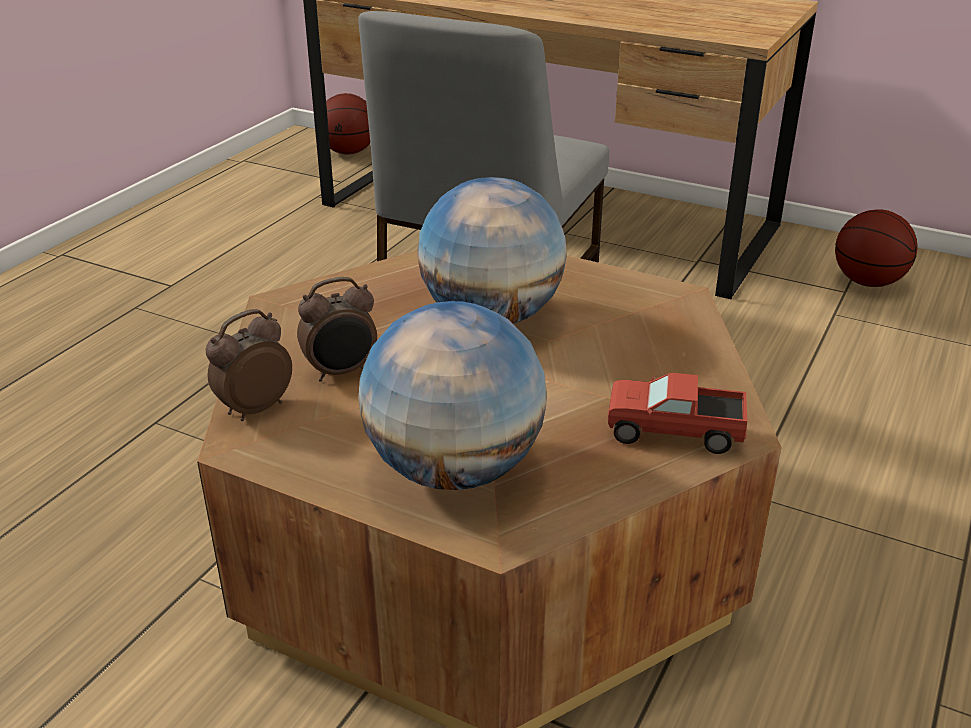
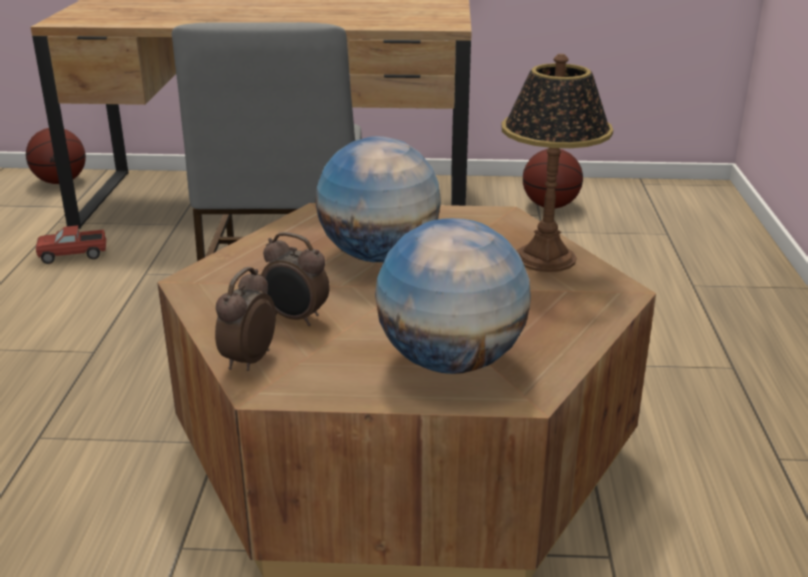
camera: 25 degrees left, 5 degrees down
(341, 372) = (296, 318): alarm clock -> alarm clock turned 75 degrees clockwise
(674, 433) = (581, 301): toy truck -> toy truck (73, 255)
(682, 365) = (546, 258): none -> table lamp

